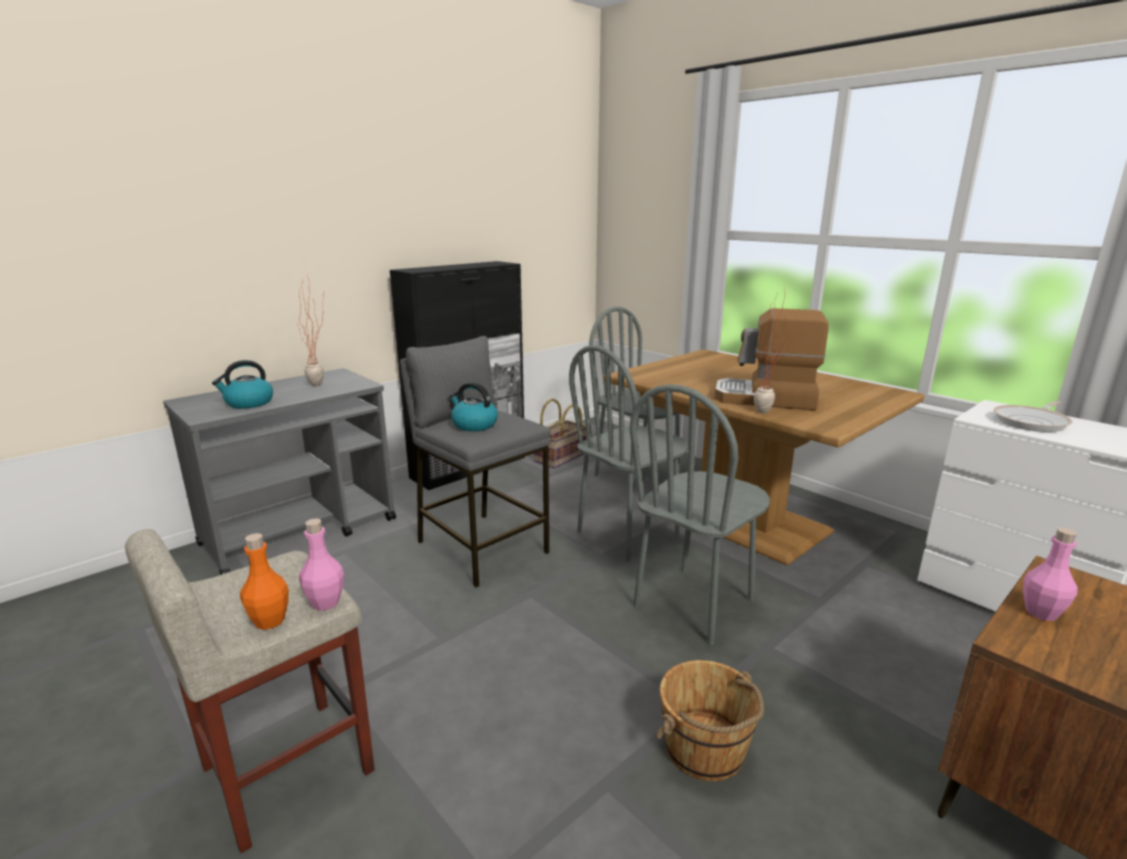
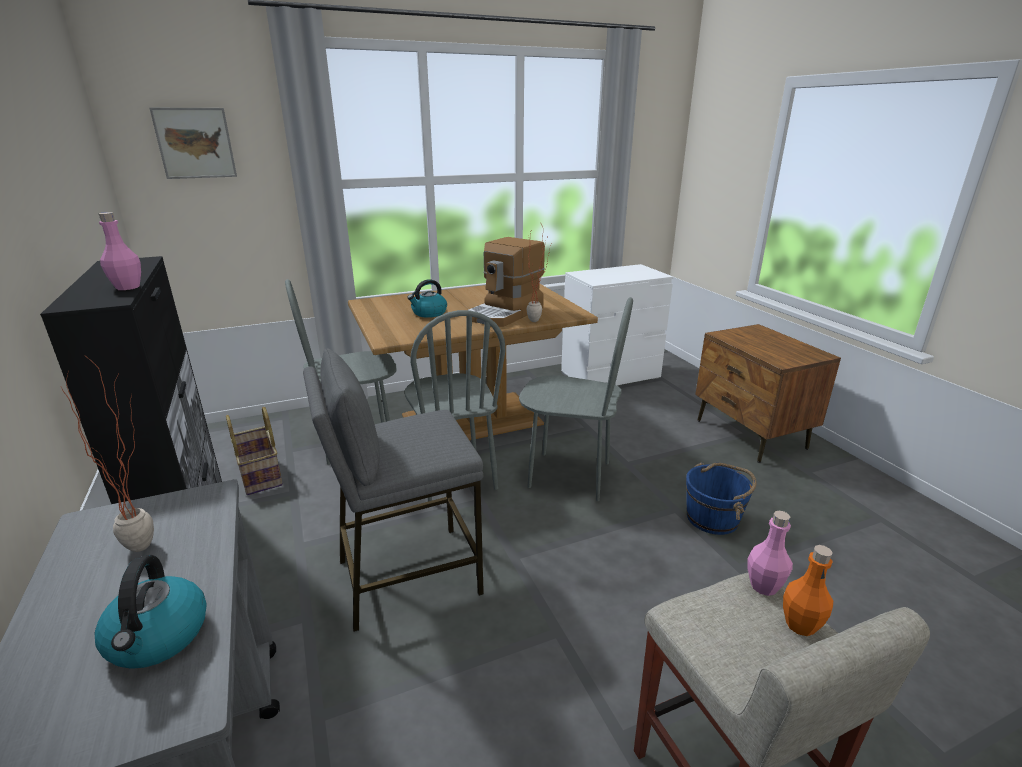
camera: 70 degrees left, 5 degrees up
(474, 425) = (414, 444): kettle -> kettle (429, 313)
(642, 192) = (195, 143): none -> picture
(694, 603) = (569, 475): grey chair -> grey chair turned 45 degrees counterclockwise
(705, 750) = (713, 518): brown bucket -> blue bucket
(1032, 422) = (608, 275): frying pan -> none
(1041, 613) = (756, 349): pink bottle -> pink bottle (127, 287)

